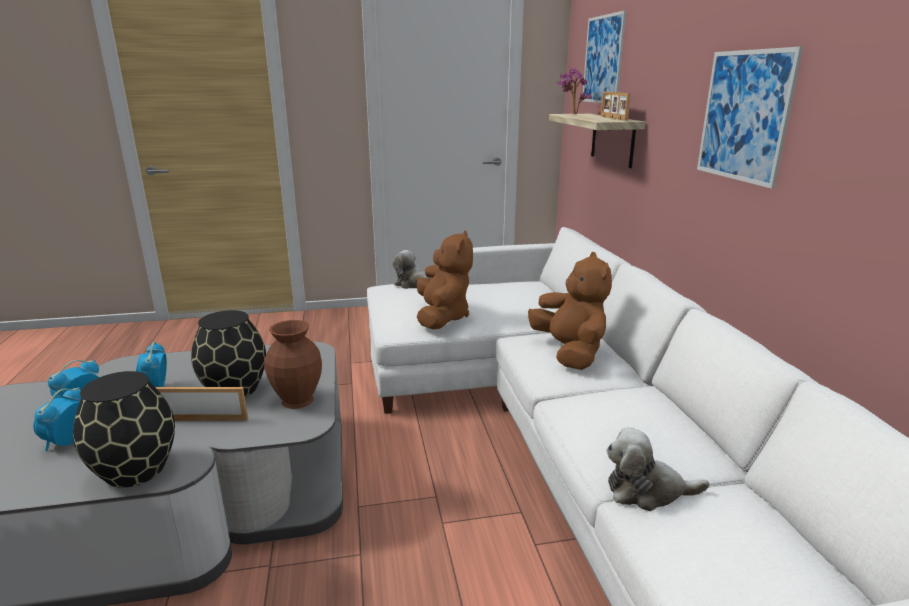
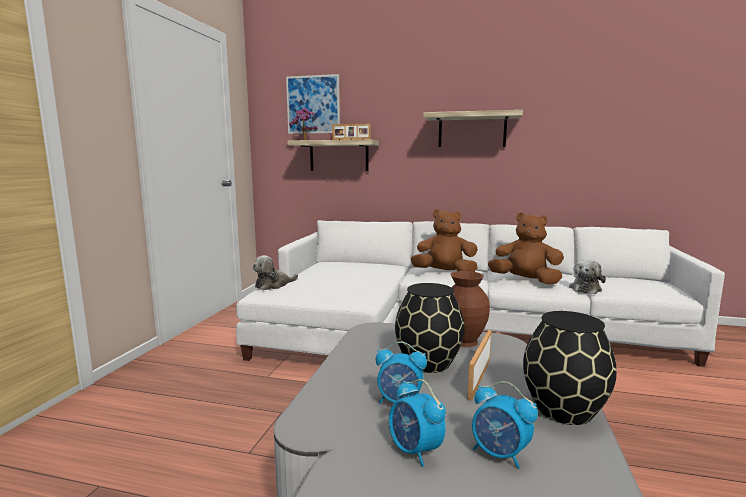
camera: 65 degrees left, 10 degrees down
(442, 317) = (356, 287): brown plush toy -> brown plush toy (525, 281)
(744, 116) = (472, 130): picture -> shelf

